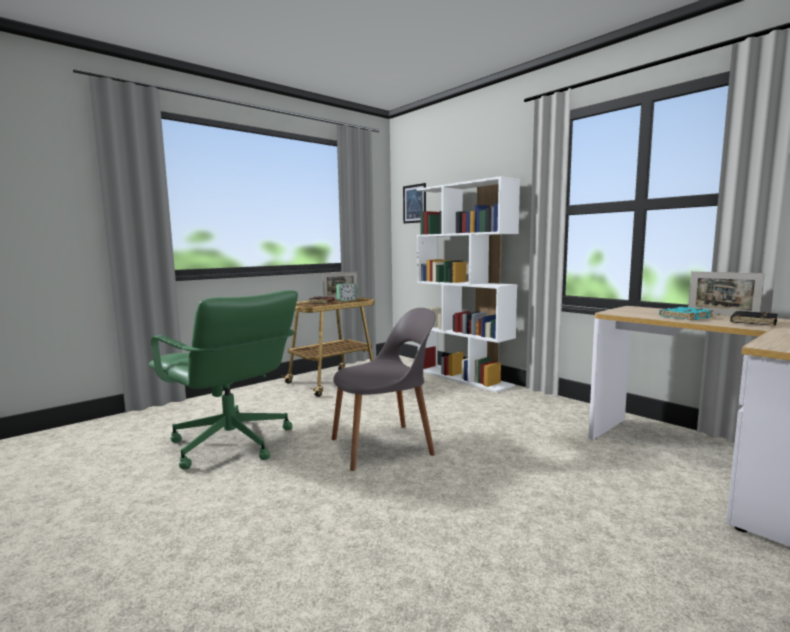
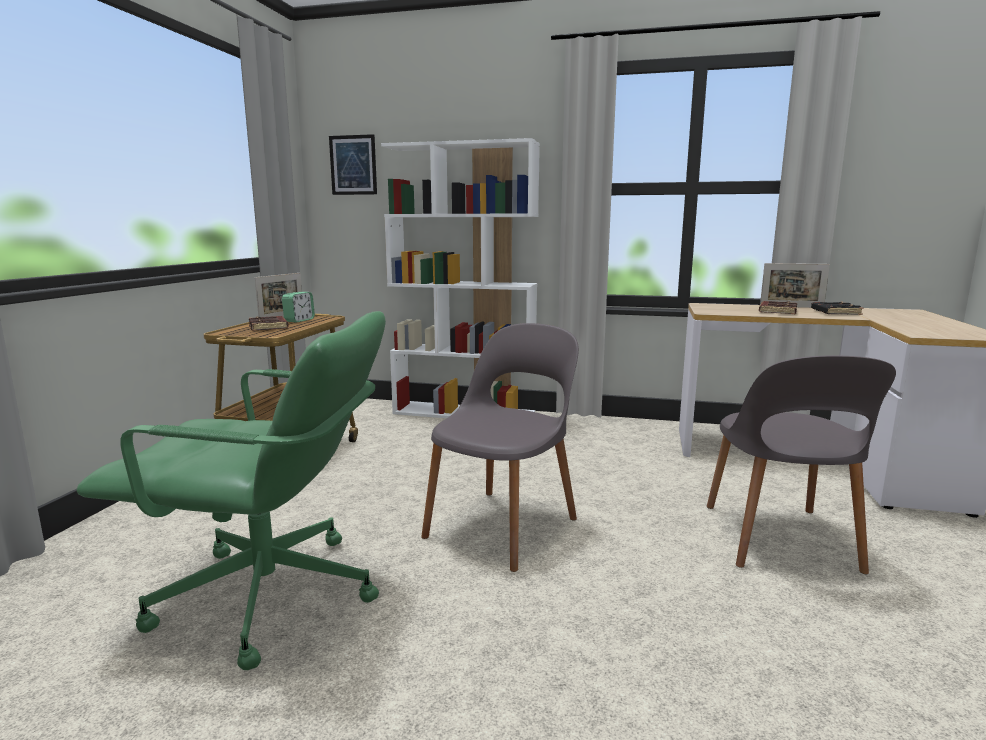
camera: 35 degrees left, 5 degrees up
(570, 515) = (779, 539): none -> grey chair
(685, 317) = (776, 311): turquoise book -> brown book

